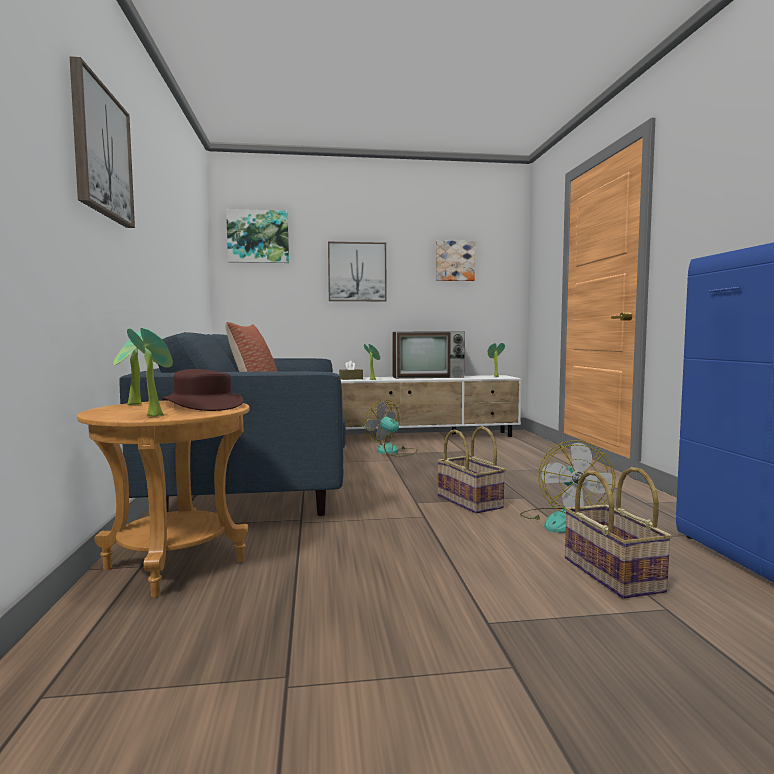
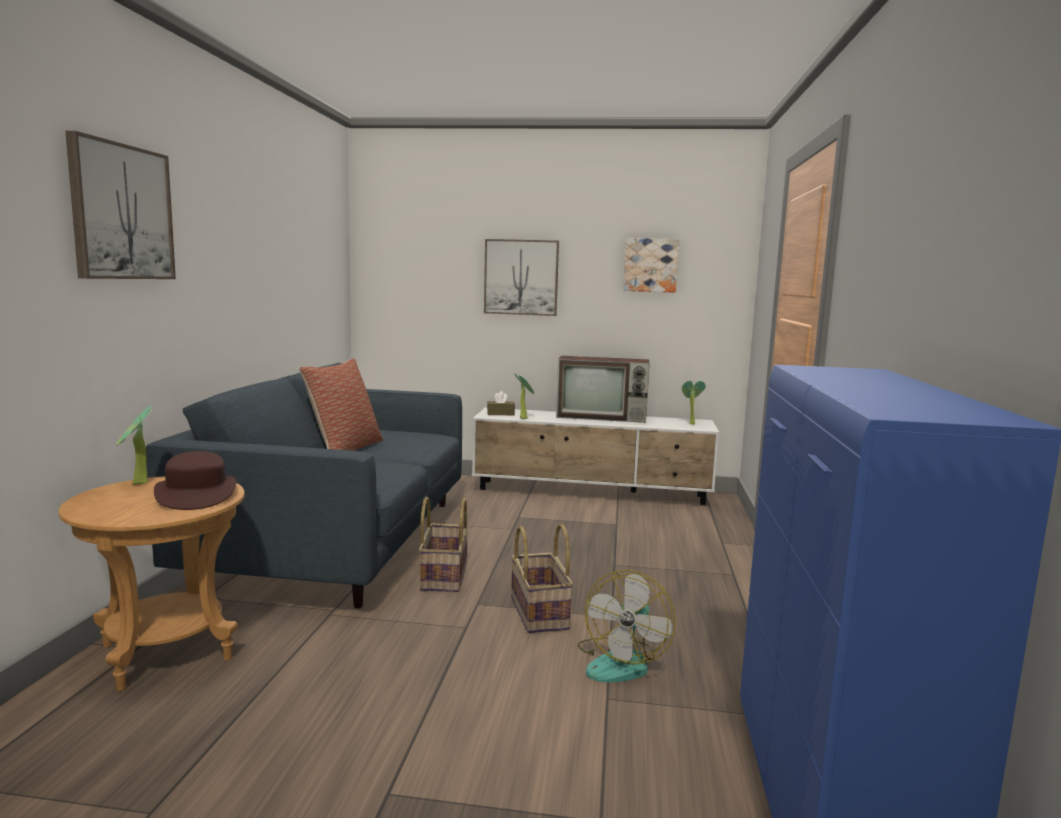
camera: 15 degrees right, 5 degrees up
(155, 415) = (123, 513): potted plant -> none
(258, 237) = (403, 232): picture -> none
(392, 451) = (528, 514): fan -> none
(610, 574) = (590, 756): basket -> basket (443, 576)

